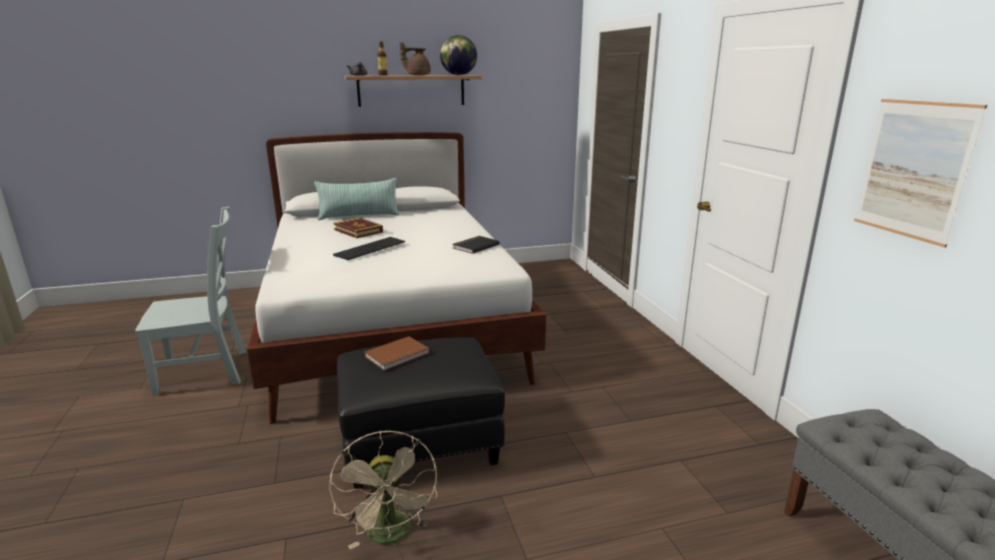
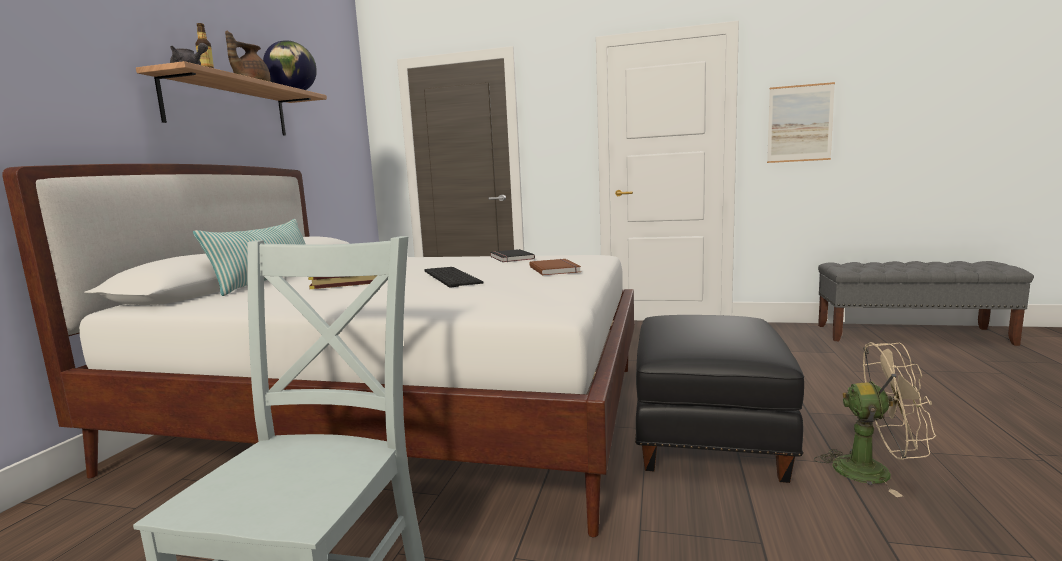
camera: 60 degrees left, 10 degrees down
(398, 355) = (697, 330): brown book -> brown book (556, 269)

